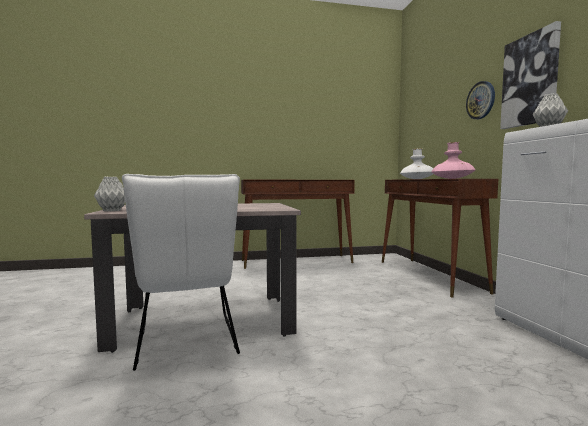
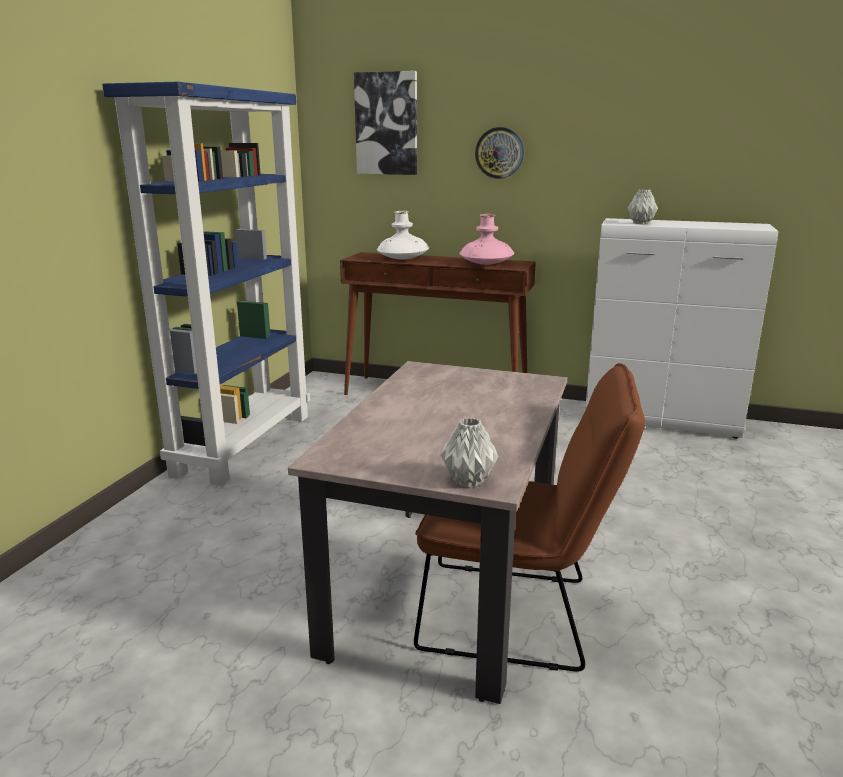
camera: 60 degrees left, 15 degrees up
(187, 343) = (518, 616): white chair -> brown chair
(297, 261) = (244, 443): brown console table -> blue bookcase
(530, 80) = (576, 147): picture -> picture (387, 124)

